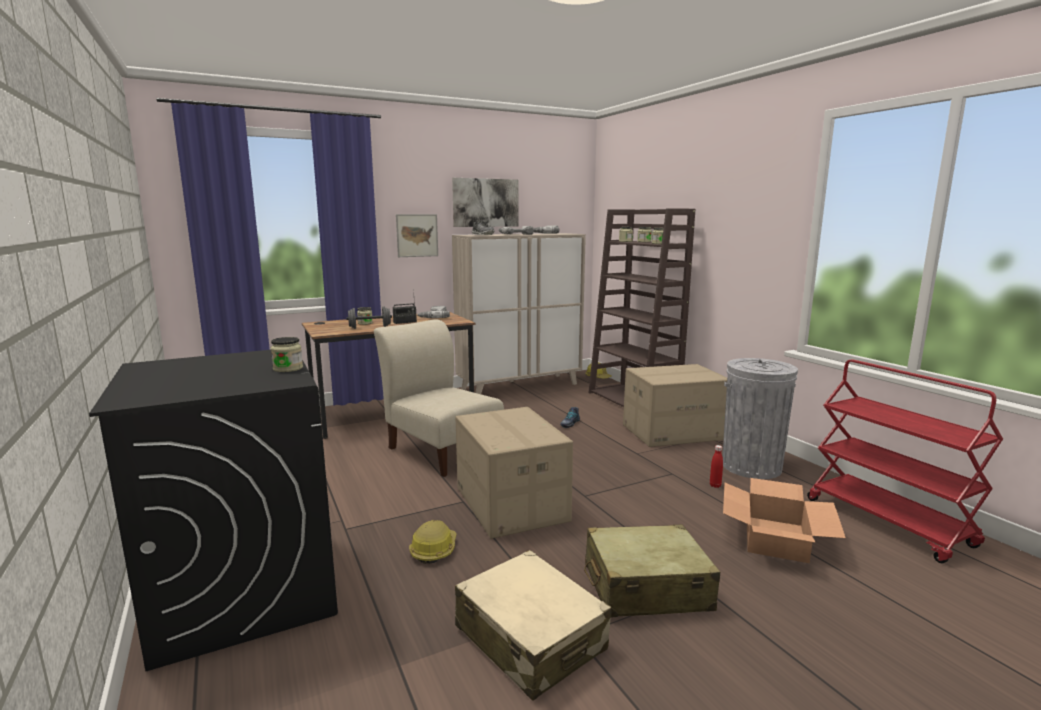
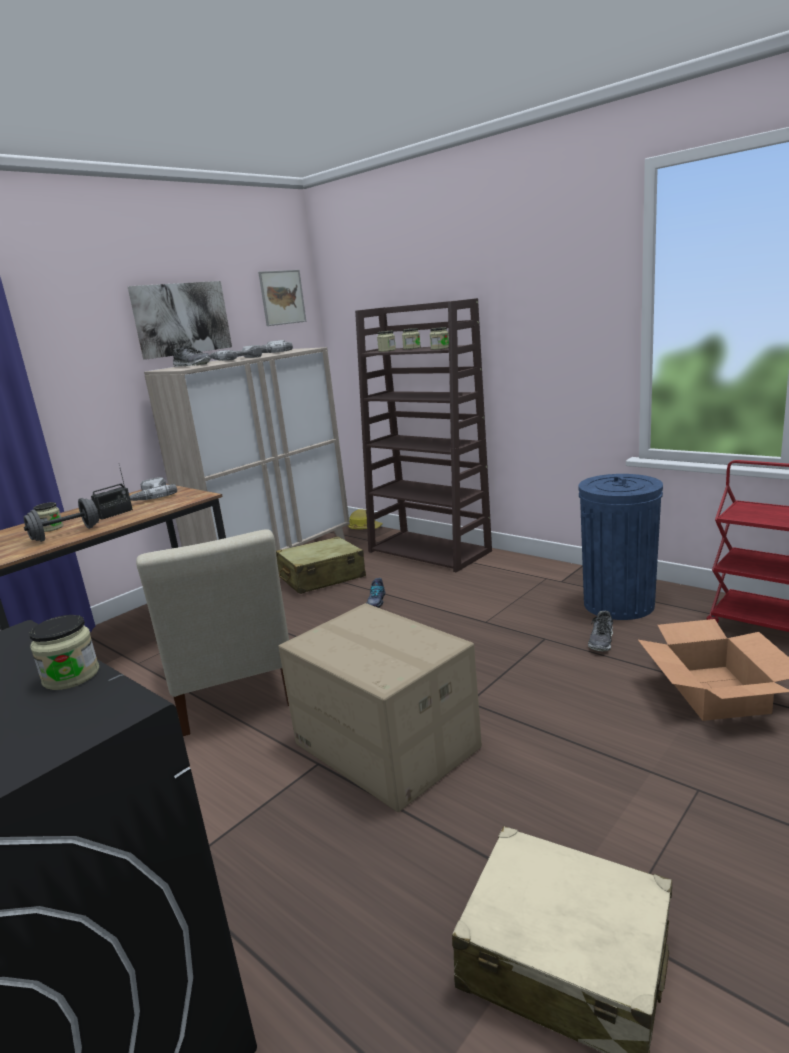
camera: 20 degrees left, 5 degrees up
(417, 235) = (92, 379): picture -> picture (282, 297)
(434, 550) = (330, 861): hard hat -> none
(441, 450) = (232, 689): beige chair -> beige chair turned 135 degrees counterclockwise
(645, 587) = (638, 815): beige suitcase -> beige suitcase (321, 578)
(672, 432) = (503, 581): cardboard box -> none
(715, 485) = (602, 641): red bottle -> shoe
(751, 466) = (618, 604): grey trash can -> blue trash can

